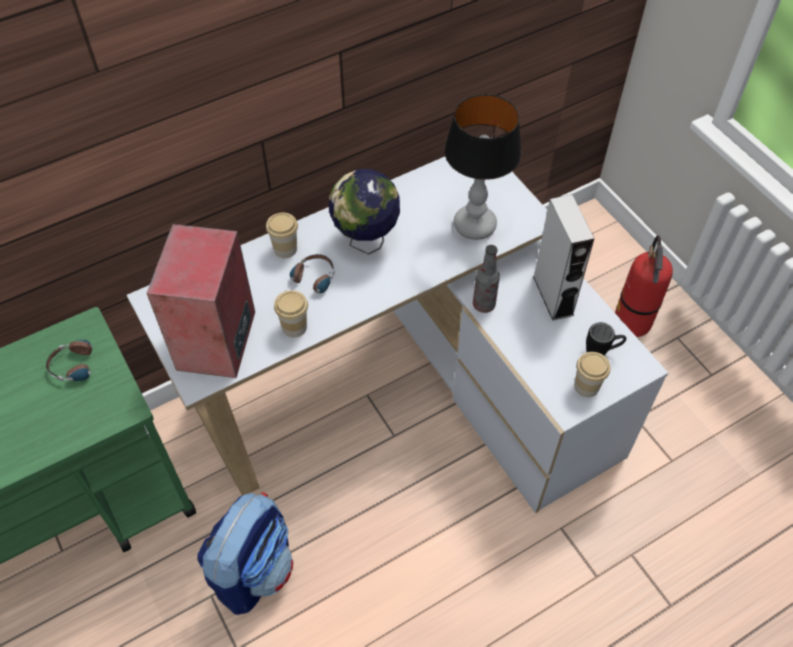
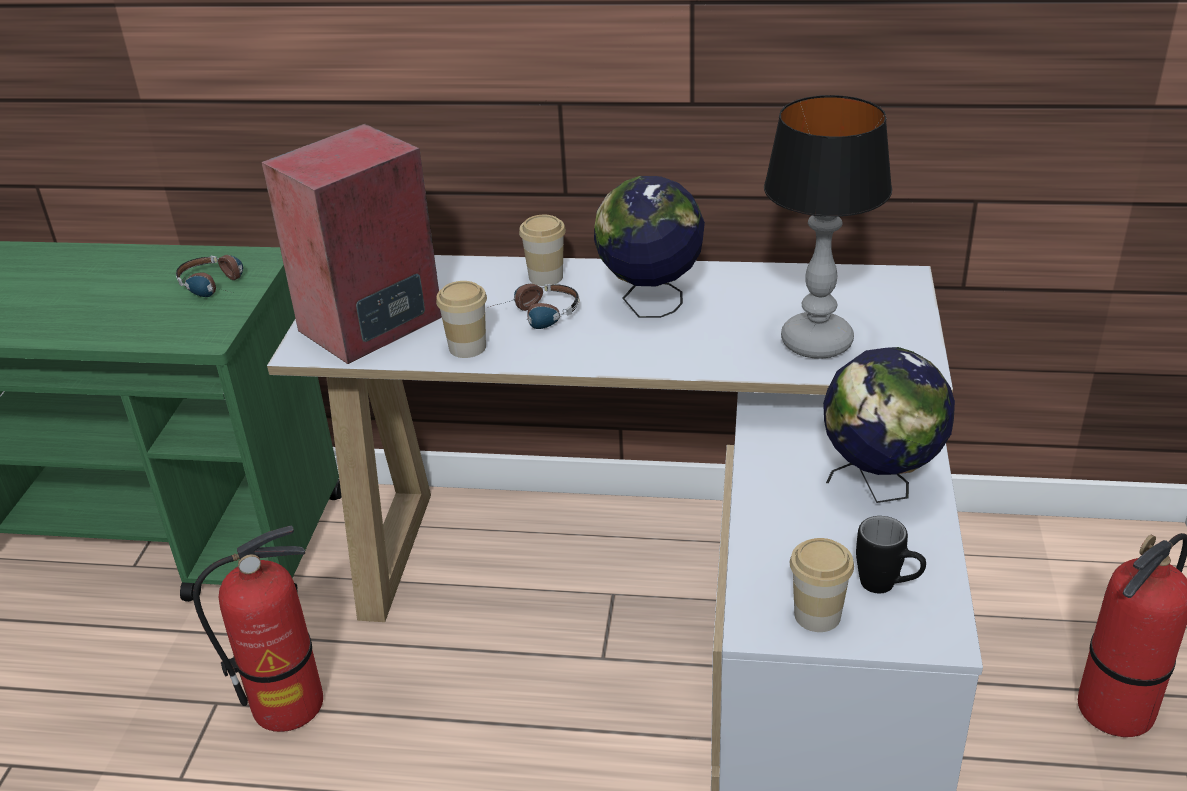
camera: 40 degrees right, 20 degrees down
(254, 569) = (288, 705): backpack -> fire extinguisher
(483, 305) = (761, 454): bottle -> none
(553, 295) = (879, 488): grey speaker -> globe

